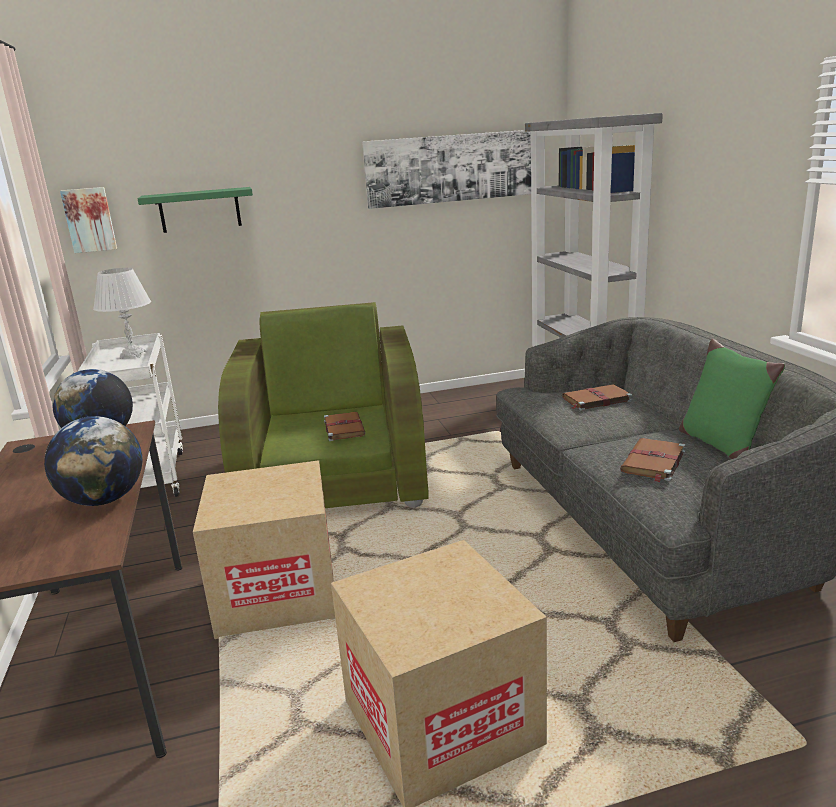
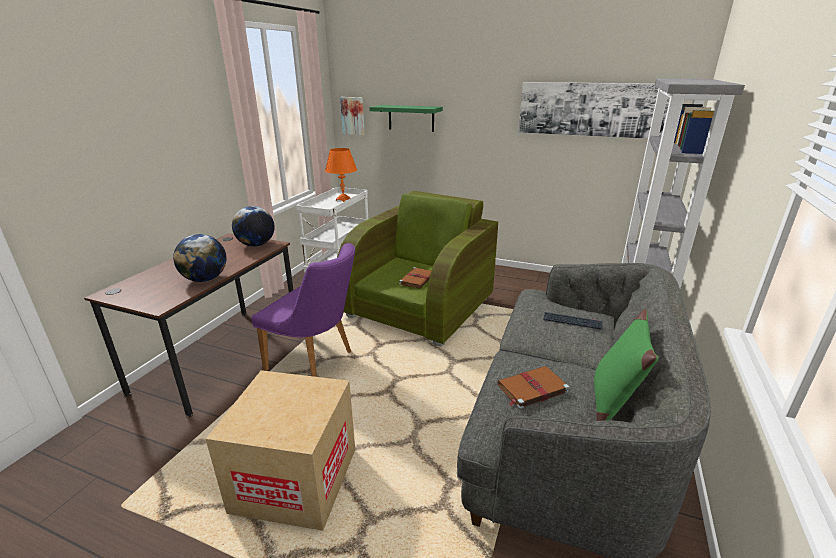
camera: 35 degrees right, 5 degrees up
(133, 355) = (343, 200): white table lamp -> orange table lamp
(277, 593) = (316, 362): cardboard box -> purple chair
(595, 400) = (572, 322): brown book -> keyboard

